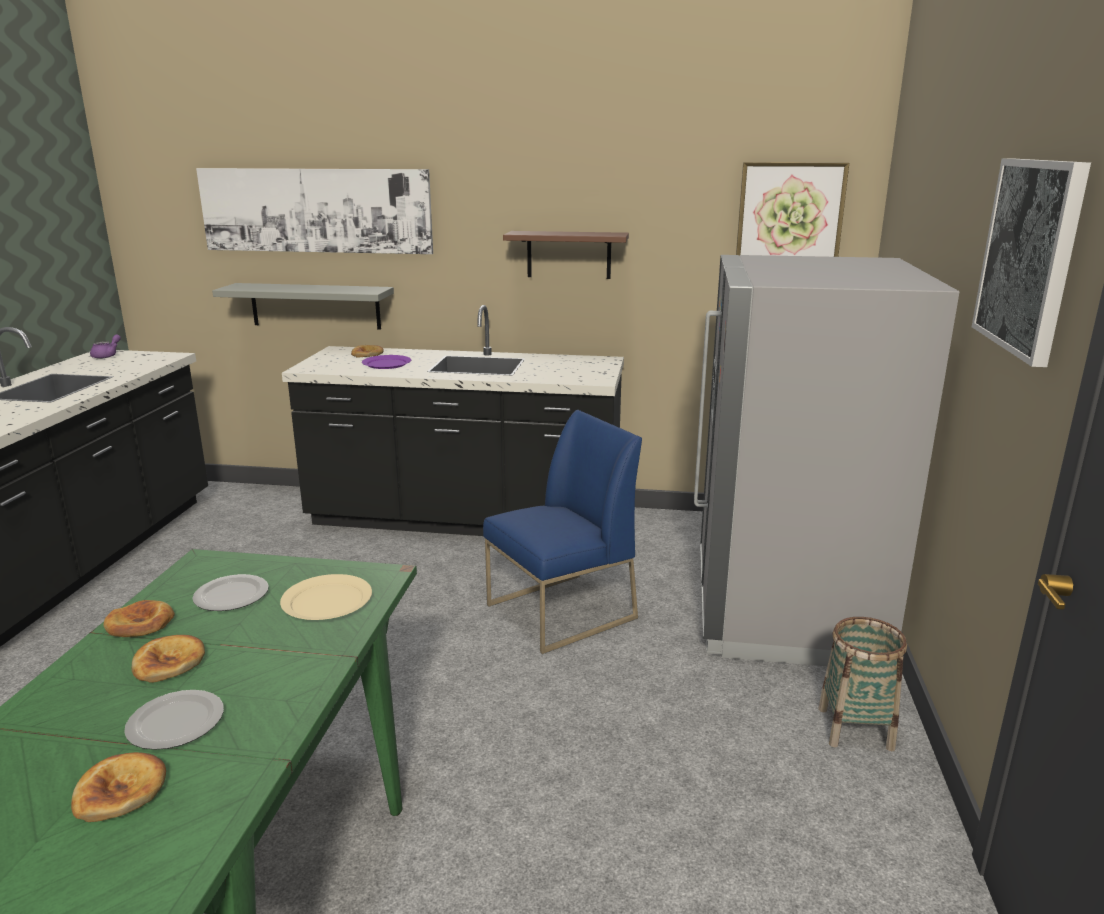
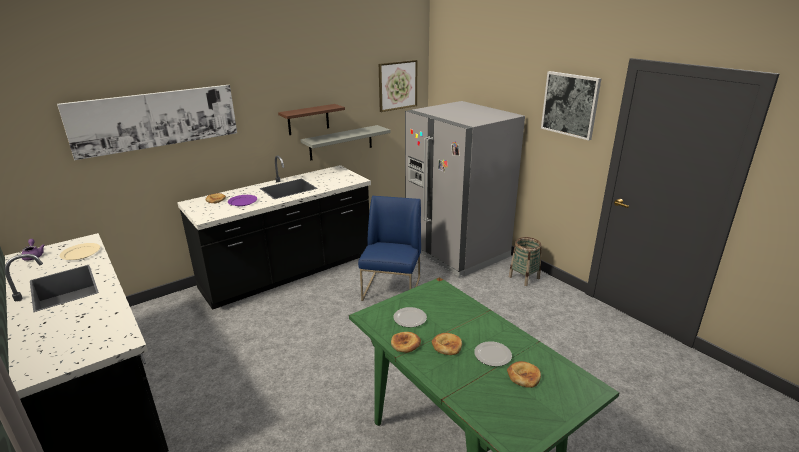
camera: 45 degrees left, 5 degrees up
(315, 306) = (162, 179): grey shelf -> grey shelf (341, 142)
(328, 601) = (443, 301): beige plate -> beige plate (81, 253)

